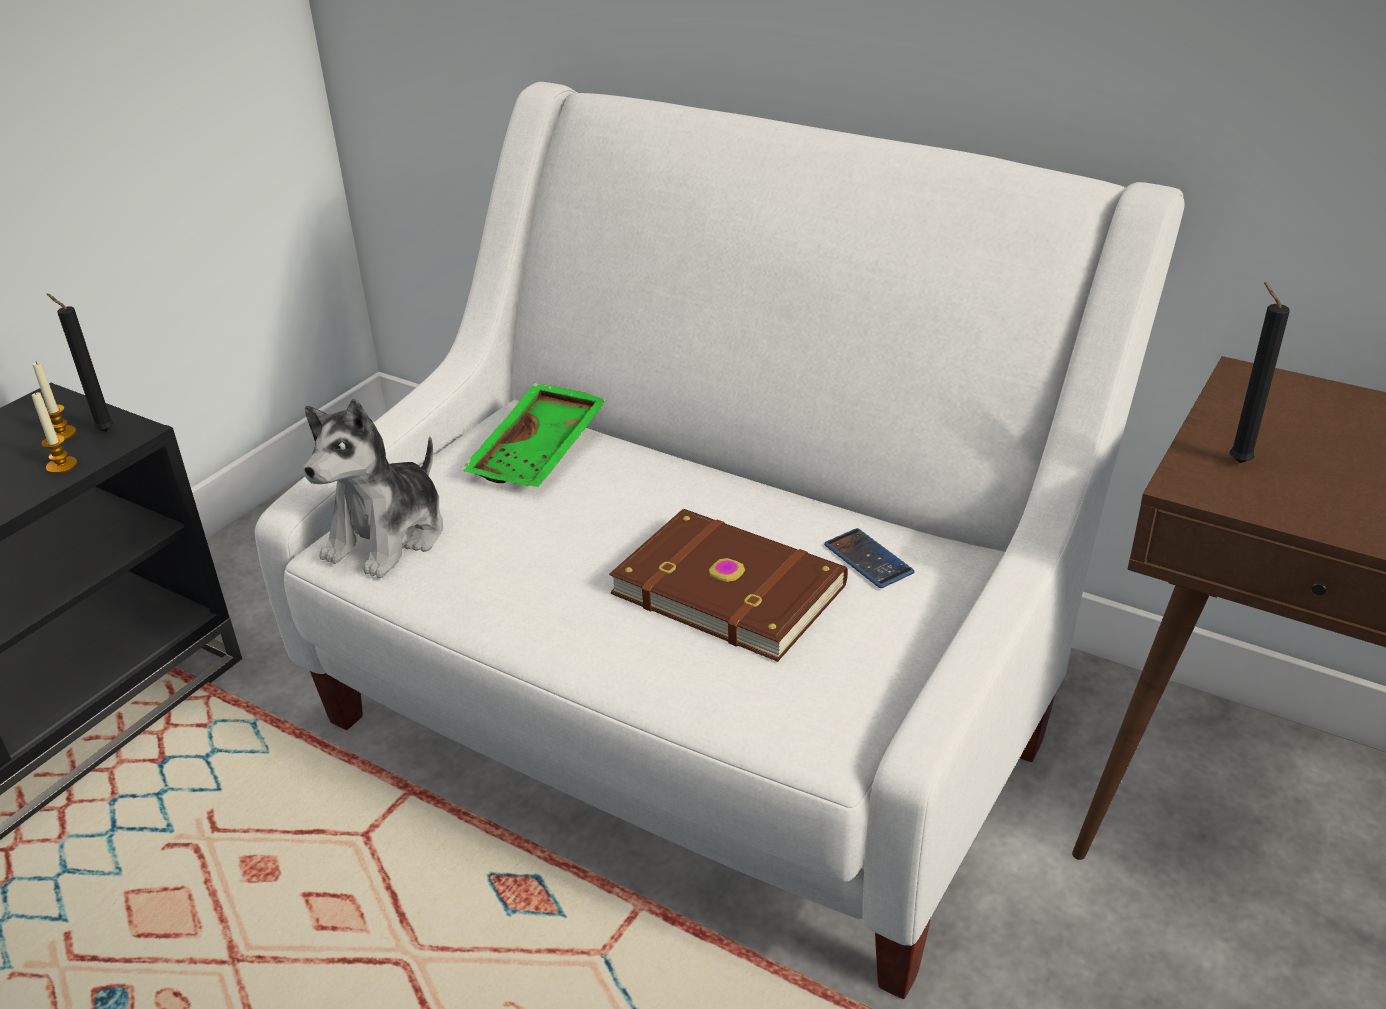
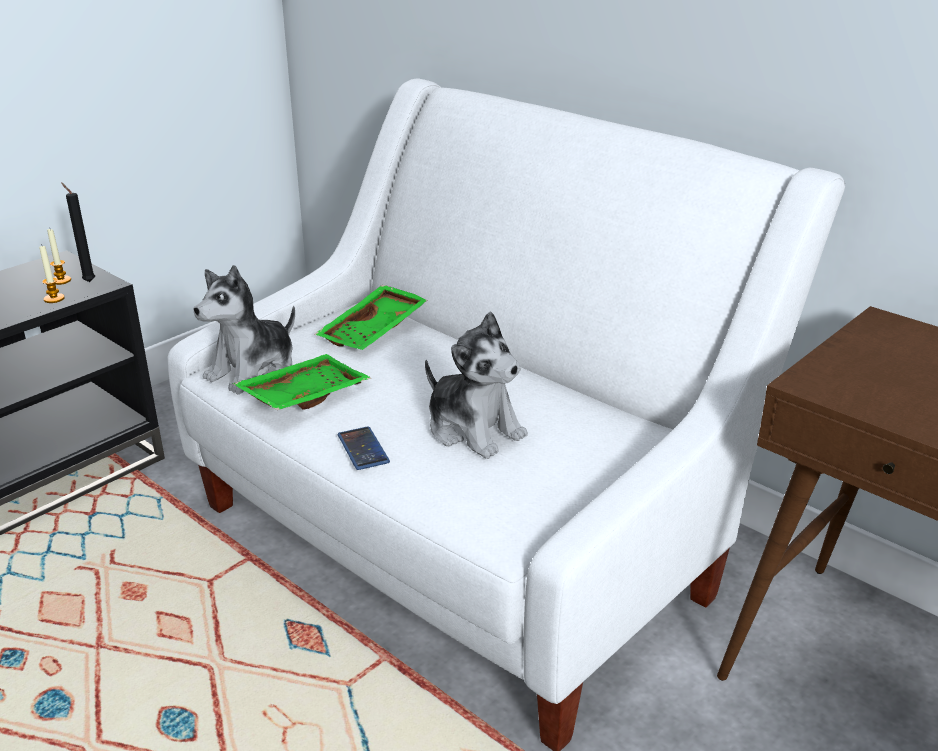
camera: 10 degrees right, 5 degrees down
(475, 567) = (303, 395): none -> green tray
(729, 587) = (474, 429): brown book -> plush toy
(868, 559) = (581, 425): phone -> phone (363, 449)
(1236, 461) = (848, 373): black candle -> none

